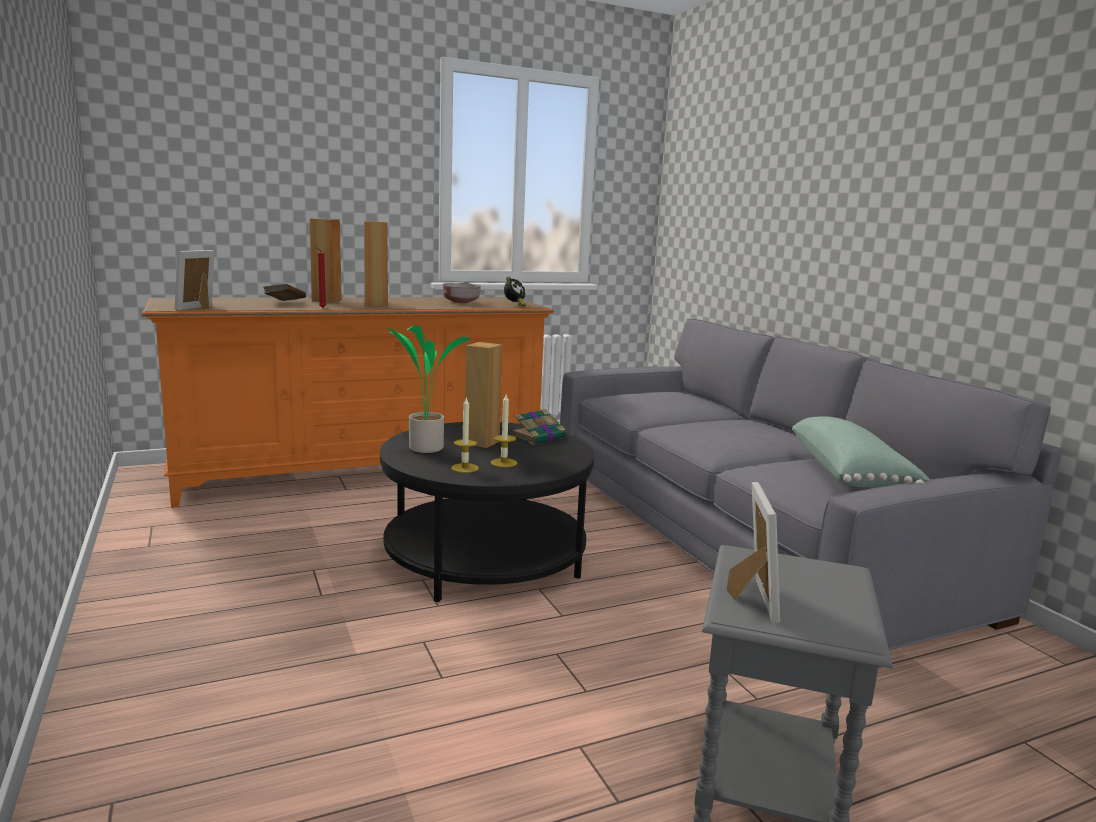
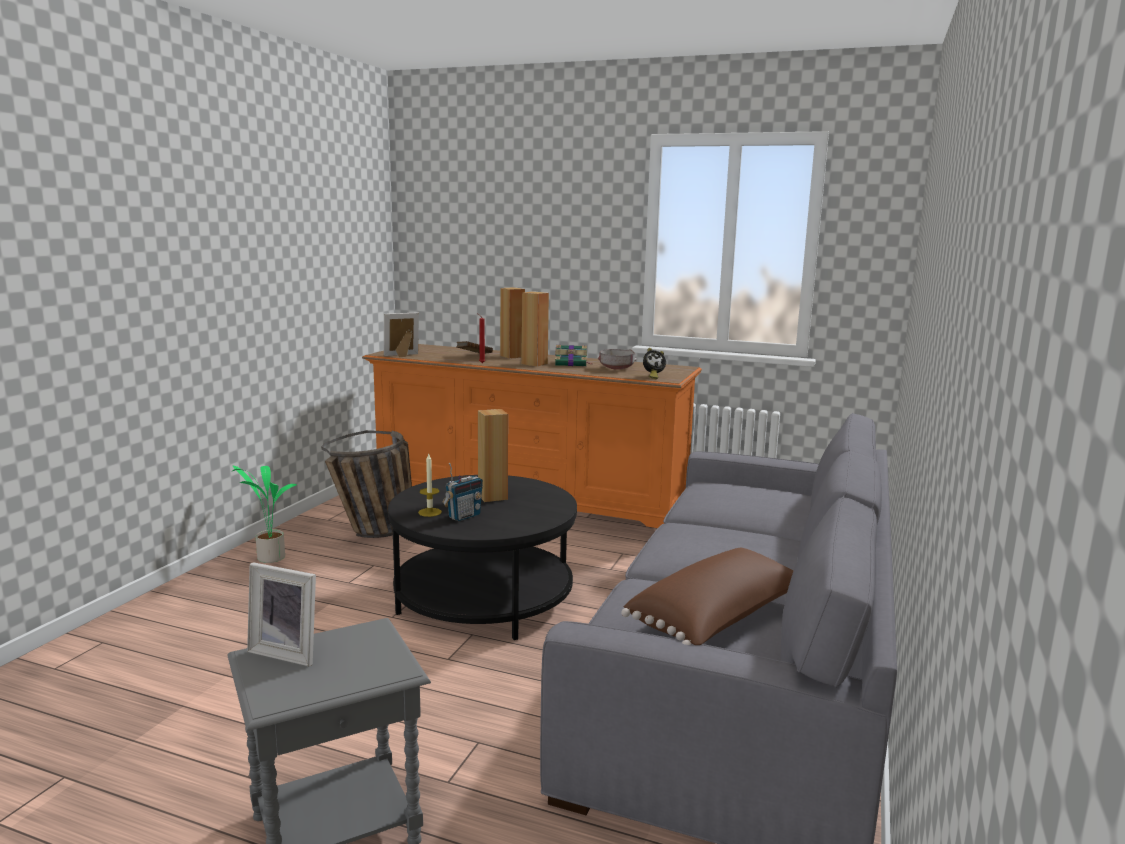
camera: 45 degrees right, 0 degrees up
(245, 539) = (376, 532): none -> basket
(423, 448) = (443, 491): potted plant -> potted plant (269, 558)
(503, 463) = (464, 516): candle -> radio
(539, 437) = (545, 504): book -> book (571, 364)
(749, 599) = (288, 651): picture frame -> picture frame turned 60 degrees clockwise
(850, 473) = (718, 620): green pillow -> brown pillow

